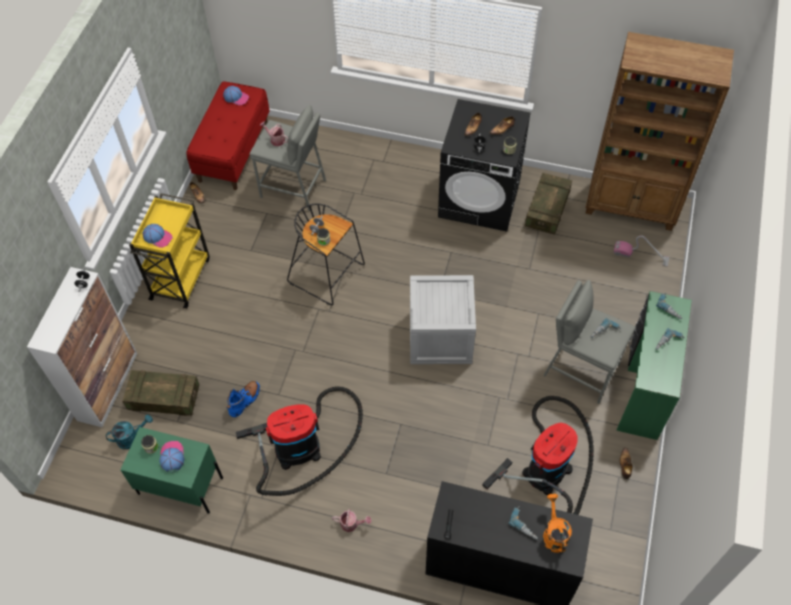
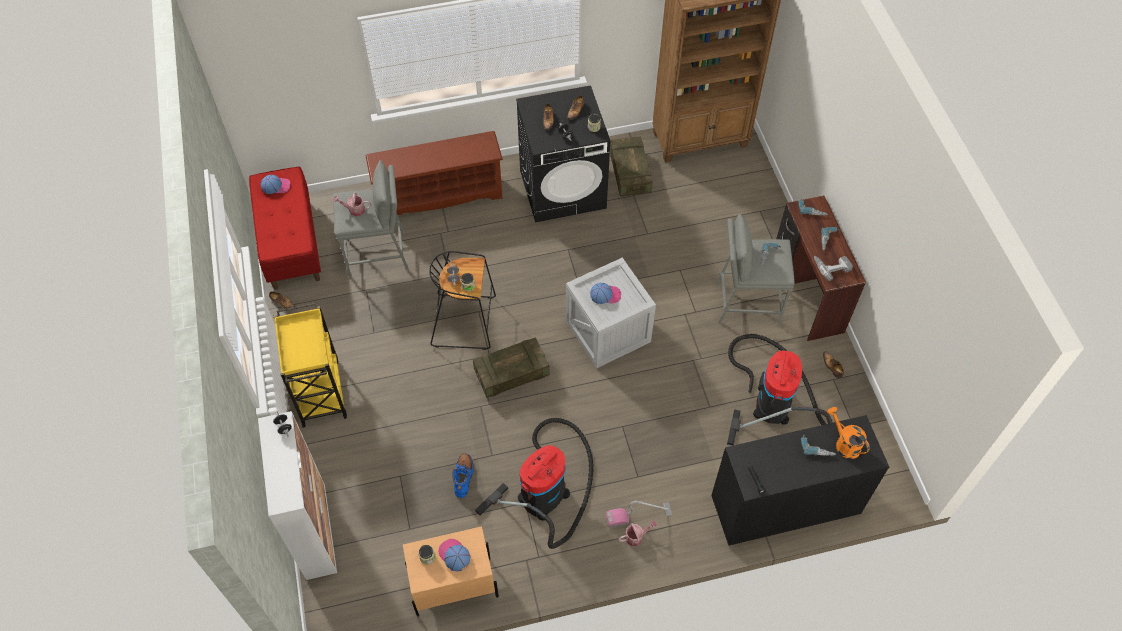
camera: 30 degrees left, 0 degrees up
(132, 437) = (374, 567): turquoise watering can -> none
(158, 237) = (303, 355): cap -> cap (605, 295)
(164, 398) = (382, 514): crate -> crate (511, 373)
(180, 485) = (453, 586): green nightstand -> beige nightstand
(373, 161) = (439, 195): none -> brown shoe rack
(640, 255) = (734, 180): vacuum cleaner -> vacuum cleaner (638, 515)
(642, 388) = (806, 294): green desk -> brown desk
(655, 368) = (831, 266): none -> power drill

